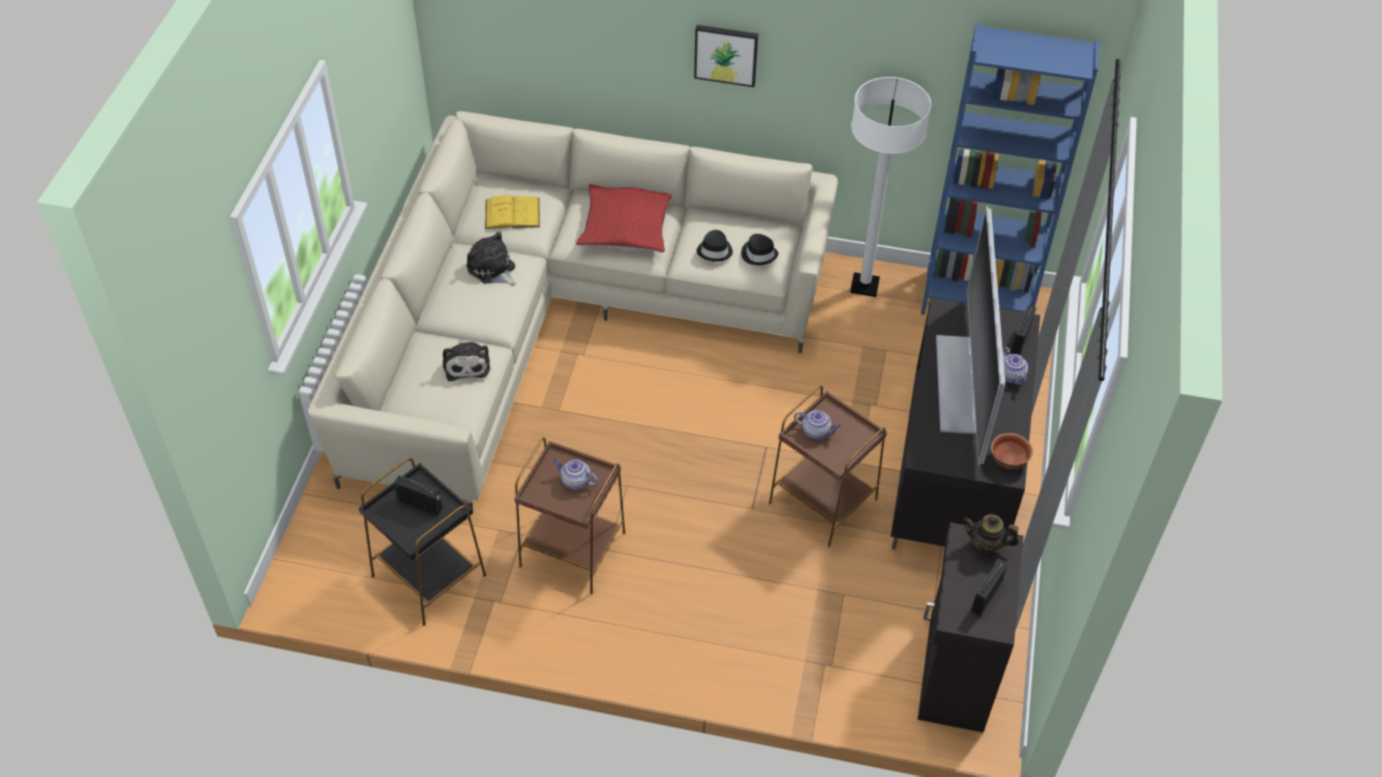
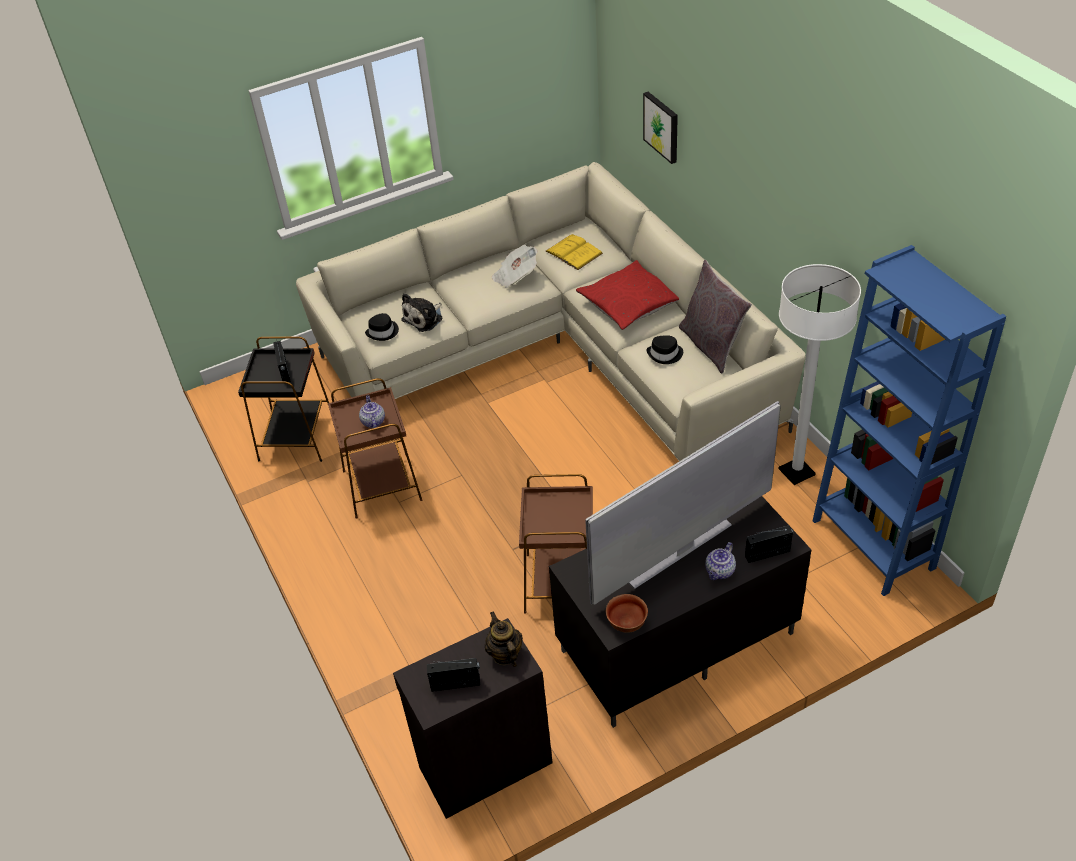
camera: 55 degrees right, 5 degrees down
(492, 269) = (515, 276): plush toy -> newspaper
(726, 54) = (751, 192): picture -> picture (662, 126)
(738, 219) = (711, 345): none -> grey pillow
(759, 254) = (691, 376): black hat -> black hat (383, 332)
(816, 432) = (550, 507): teapot -> none

